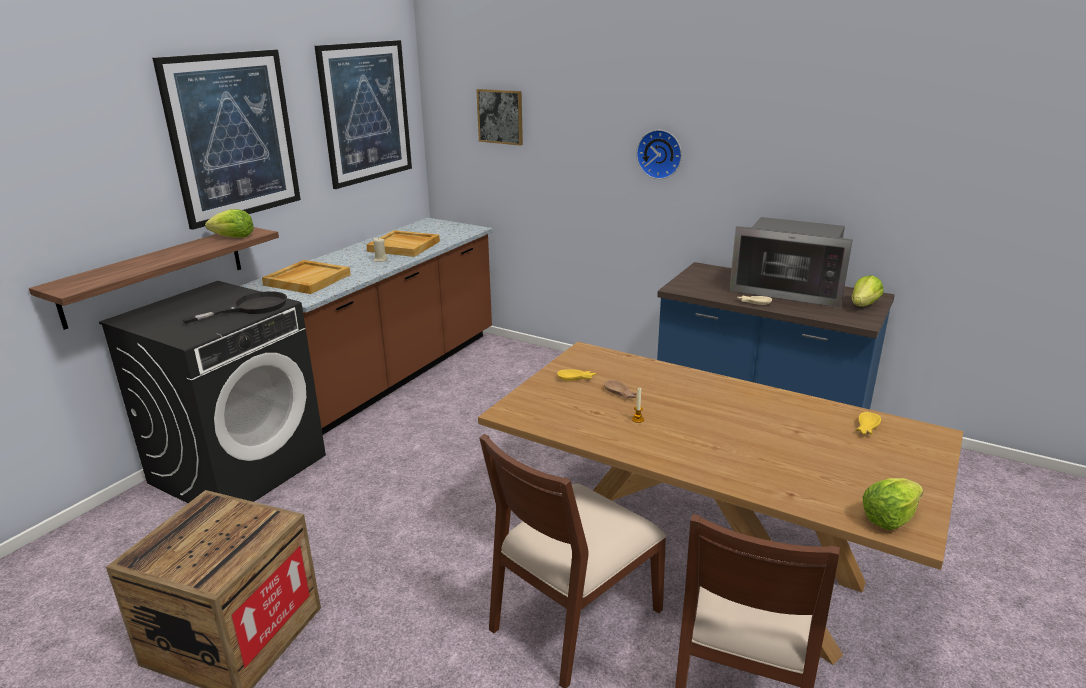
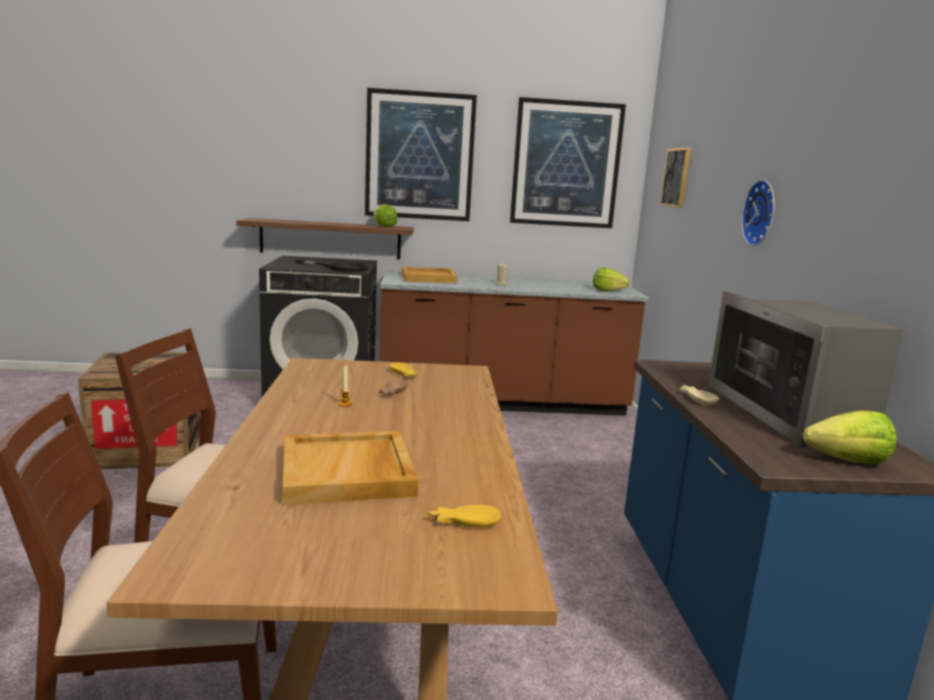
camera: 55 degrees right, 10 degrees down
(404, 246) = (543, 285): beige tray -> beige tray (348, 472)
(889, 518) = (207, 553): lettuce -> lettuce (608, 291)

